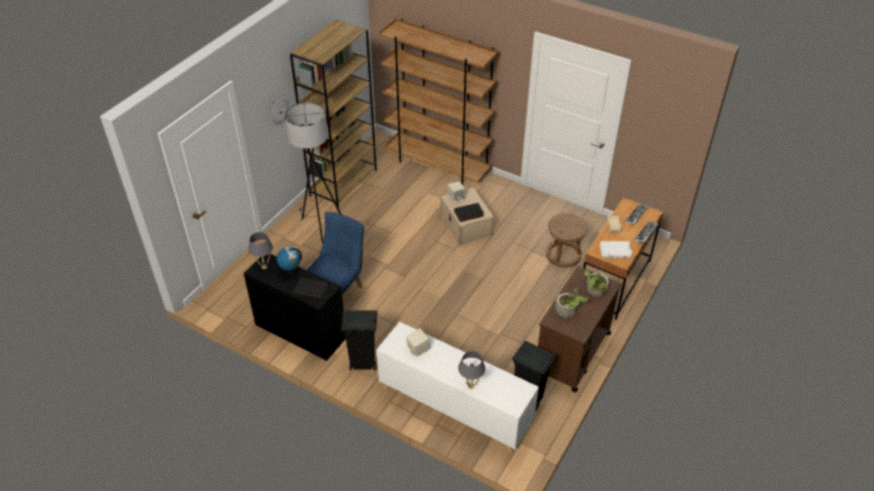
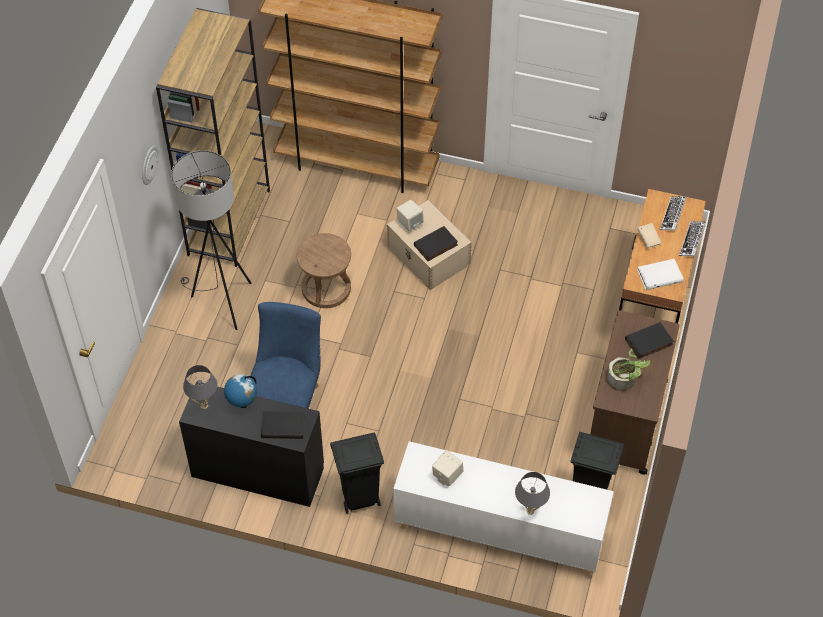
camera: 15 degrees left, 10 degrees up
(563, 255) = (575, 275): brown stool -> brown stool (326, 288)
(594, 291) = (649, 343): potted plant -> black book

